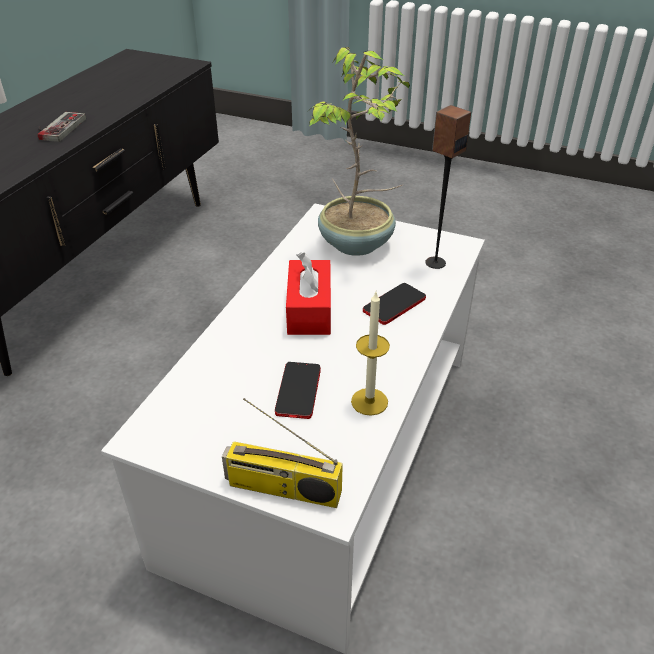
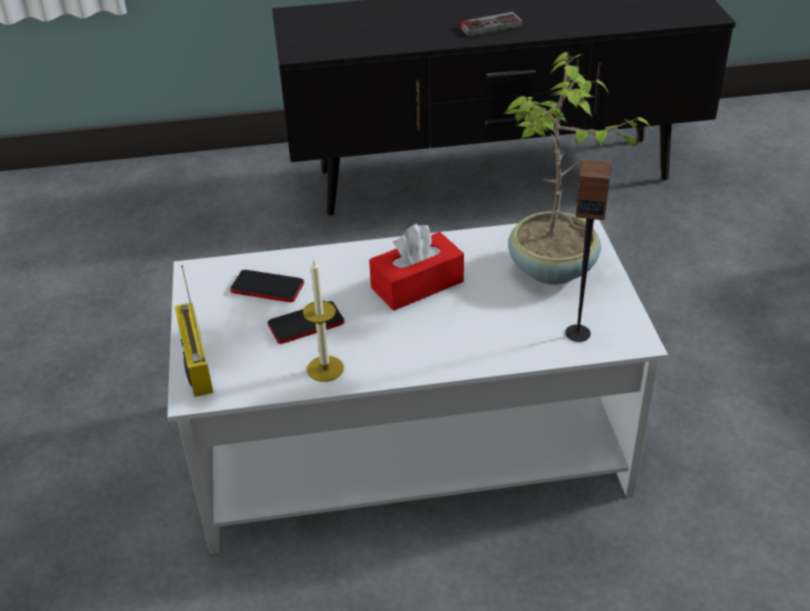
camera: 60 degrees right, 0 degrees up
(394, 304) = (476, 332): phone -> phone (267, 287)

